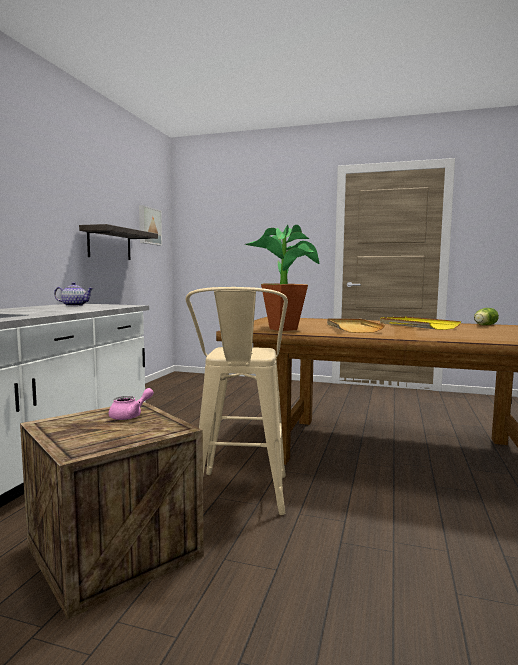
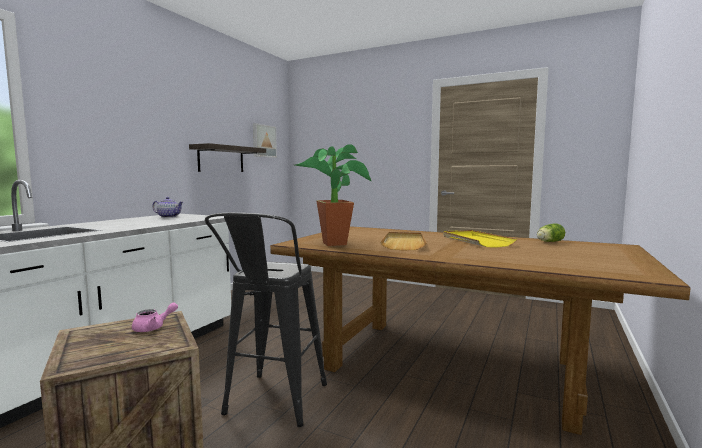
camera: 10 degrees right, 0 degrees up
(240, 498) = (271, 405): beige stool -> black stool

